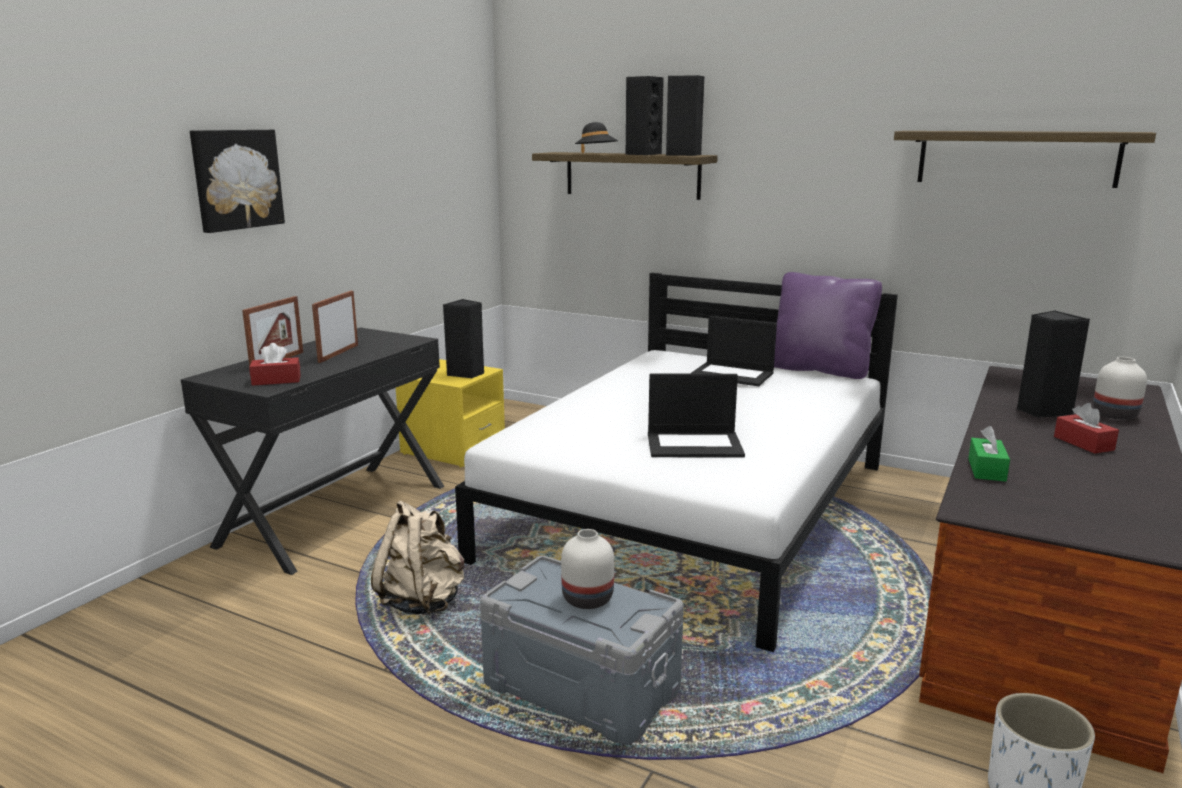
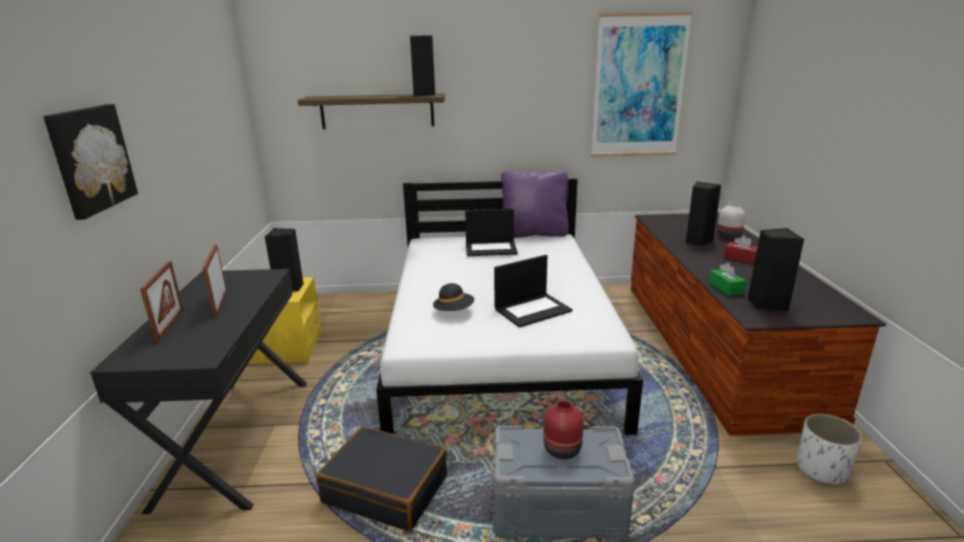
camera: 30 degrees left, 5 degrees up
(276, 380) = (200, 347): red tissue box -> none
(423, 601) = (386, 489): beige backpack -> black suitcase
(588, 598) = (562, 448): white vase -> red vase
(596, 153) = (352, 97): black hat -> black hat (454, 311)
(642, 154) = (391, 96): black speaker -> black speaker (766, 304)
(1016, 158) = (638, 87): shelf -> picture

